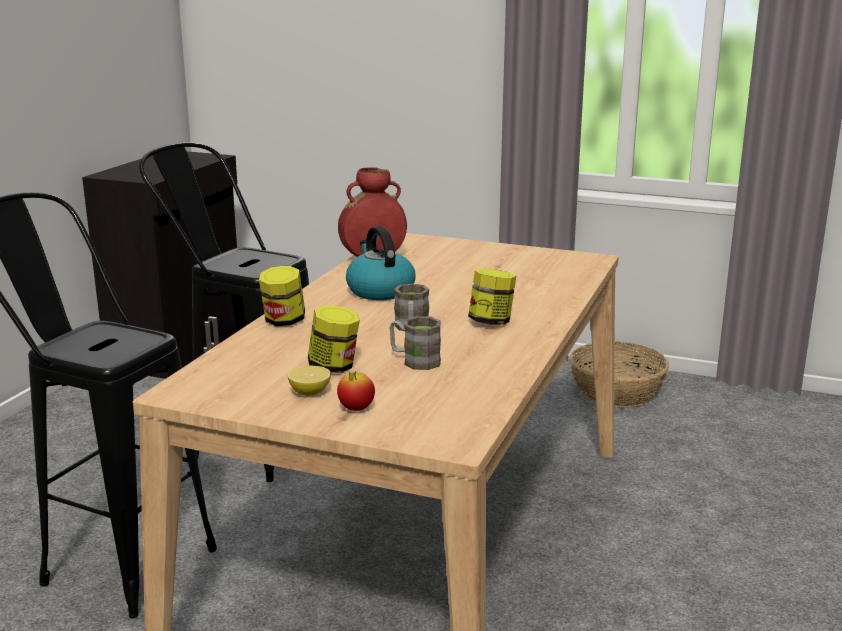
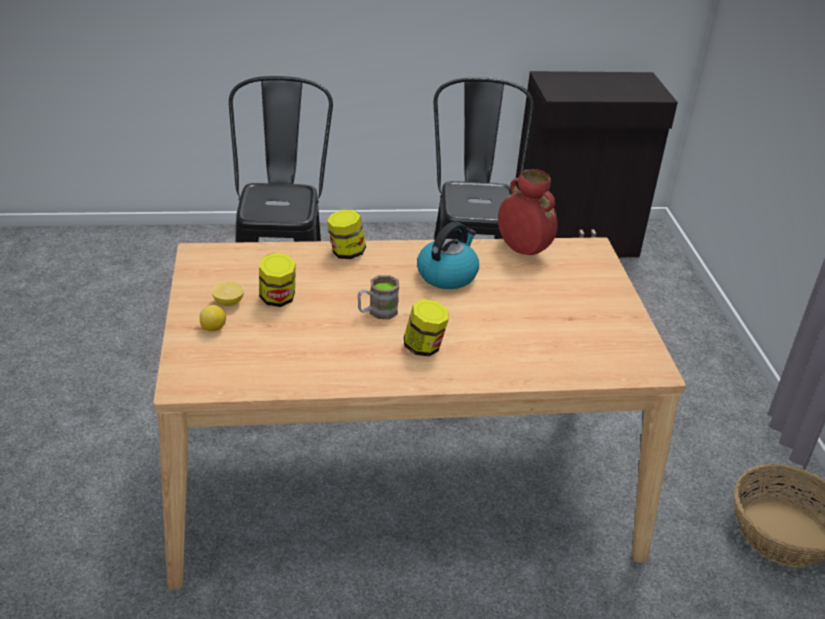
camera: 60 degrees right, 15 degrees up
(356, 409) = (213, 329): apple -> lemon
(414, 361) = (313, 331): brown mug -> none

